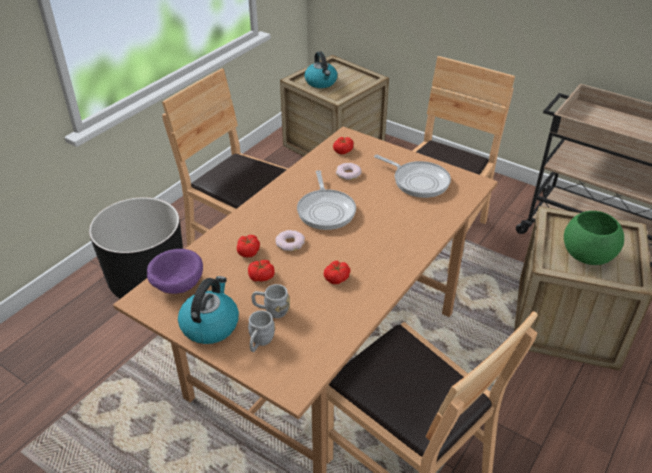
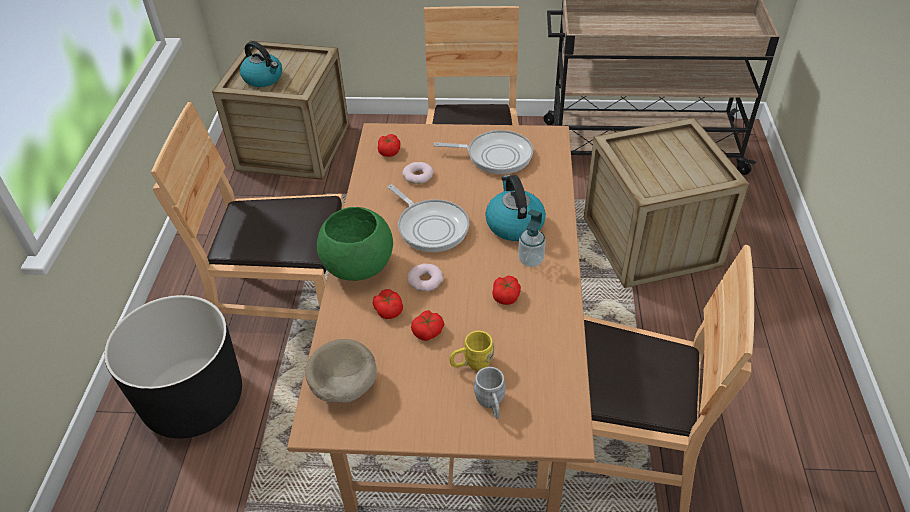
camera: 30 degrees left, 5 degrees up
(177, 285) = (343, 387): purple bowl -> beige bowl
(210, 325) = (422, 412): kettle -> kettle (514, 224)
(271, 310) = (472, 364): grey mug -> yellow mug
(378, 262) = (530, 260): none -> soap dispenser
(587, 257) = (670, 170): green bowl -> green bowl (359, 268)

